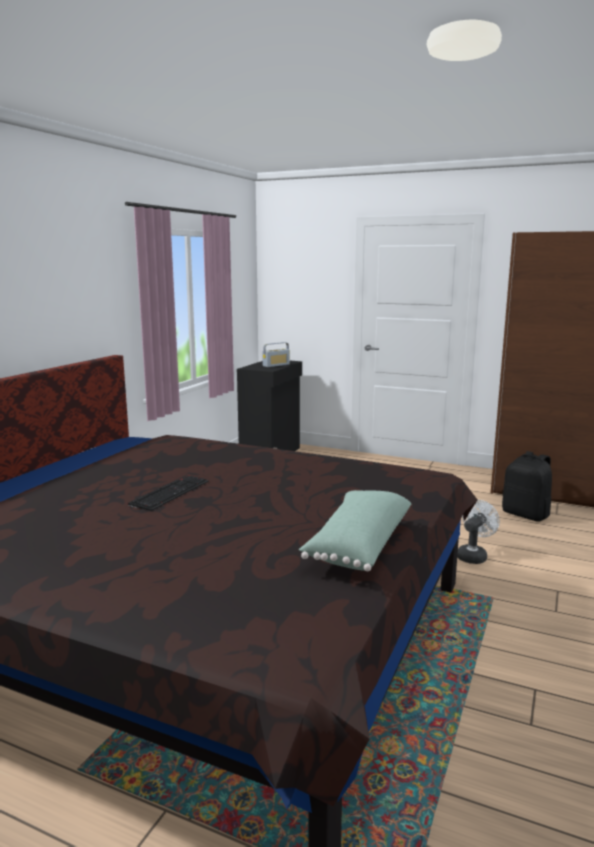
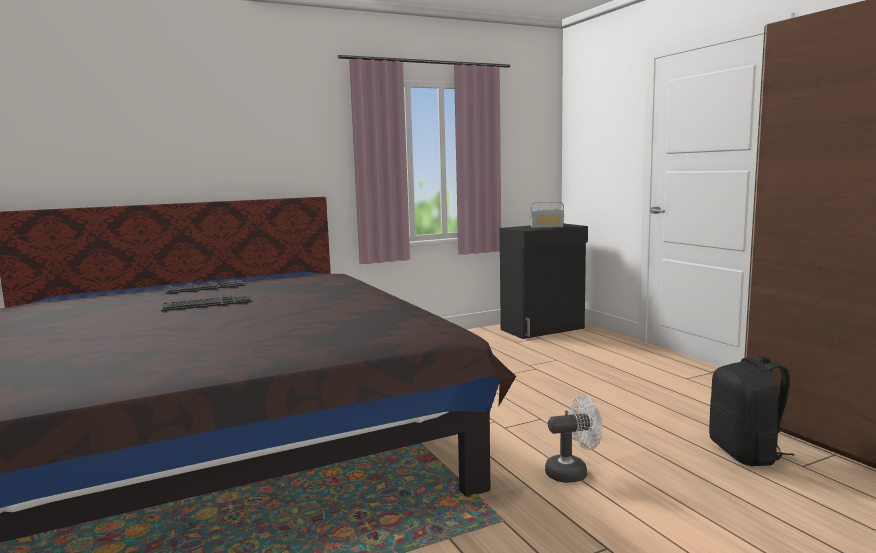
camera: 40 degrees right, 5 degrees down
(95, 476) = (206, 287): none -> keyboard
(357, 545) = (190, 361): green pillow -> none

